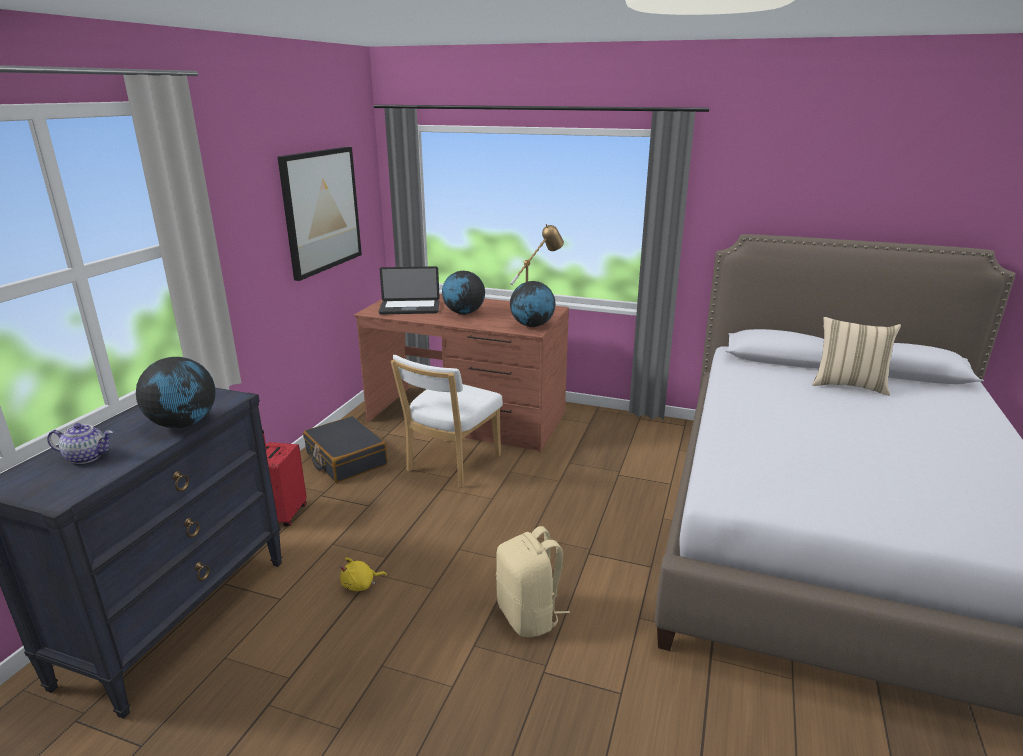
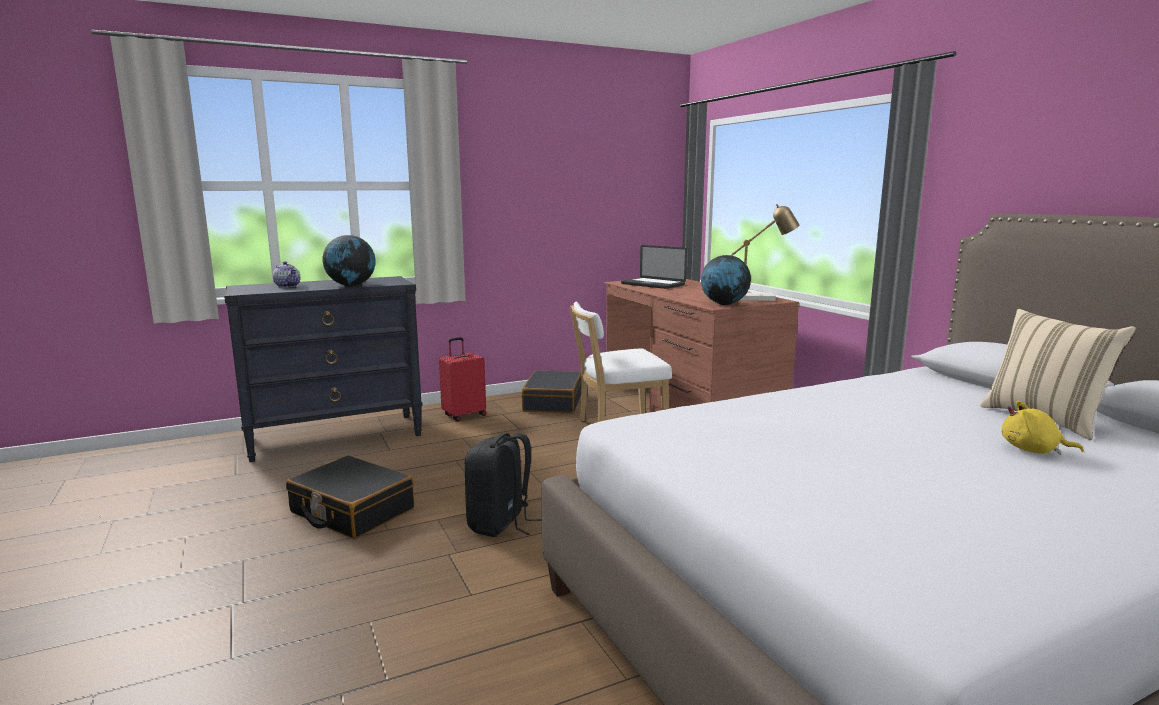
camera: 45 degrees right, 10 degrees down
(321, 210) = (597, 188): picture -> none
(360, 585) = (438, 462): yellow plush toy -> yellow plush toy (1033, 450)
(381, 692) = (351, 511): none -> black suitcase
(463, 313) = (687, 291): globe -> none
(529, 616) = (500, 524): beige backpack -> black backpack

